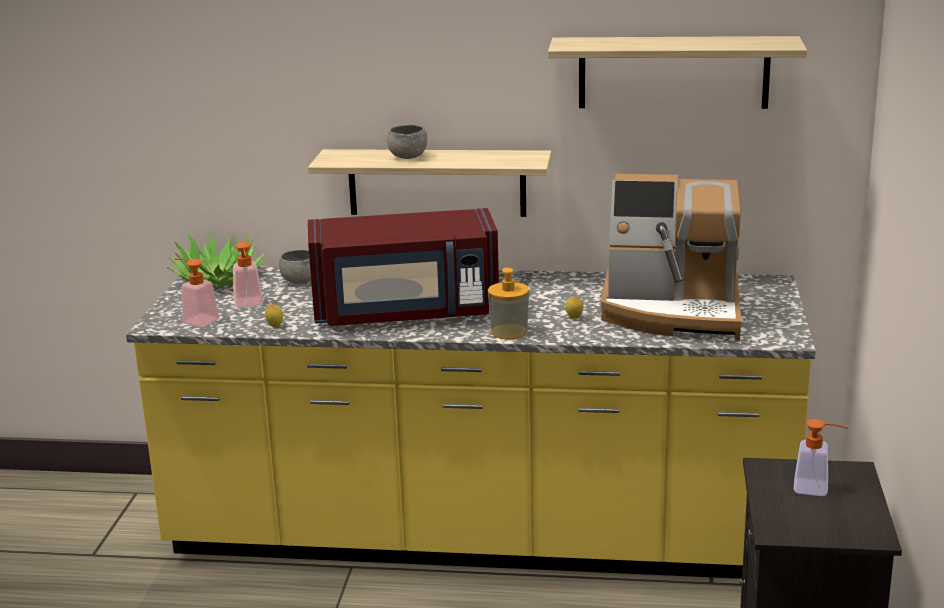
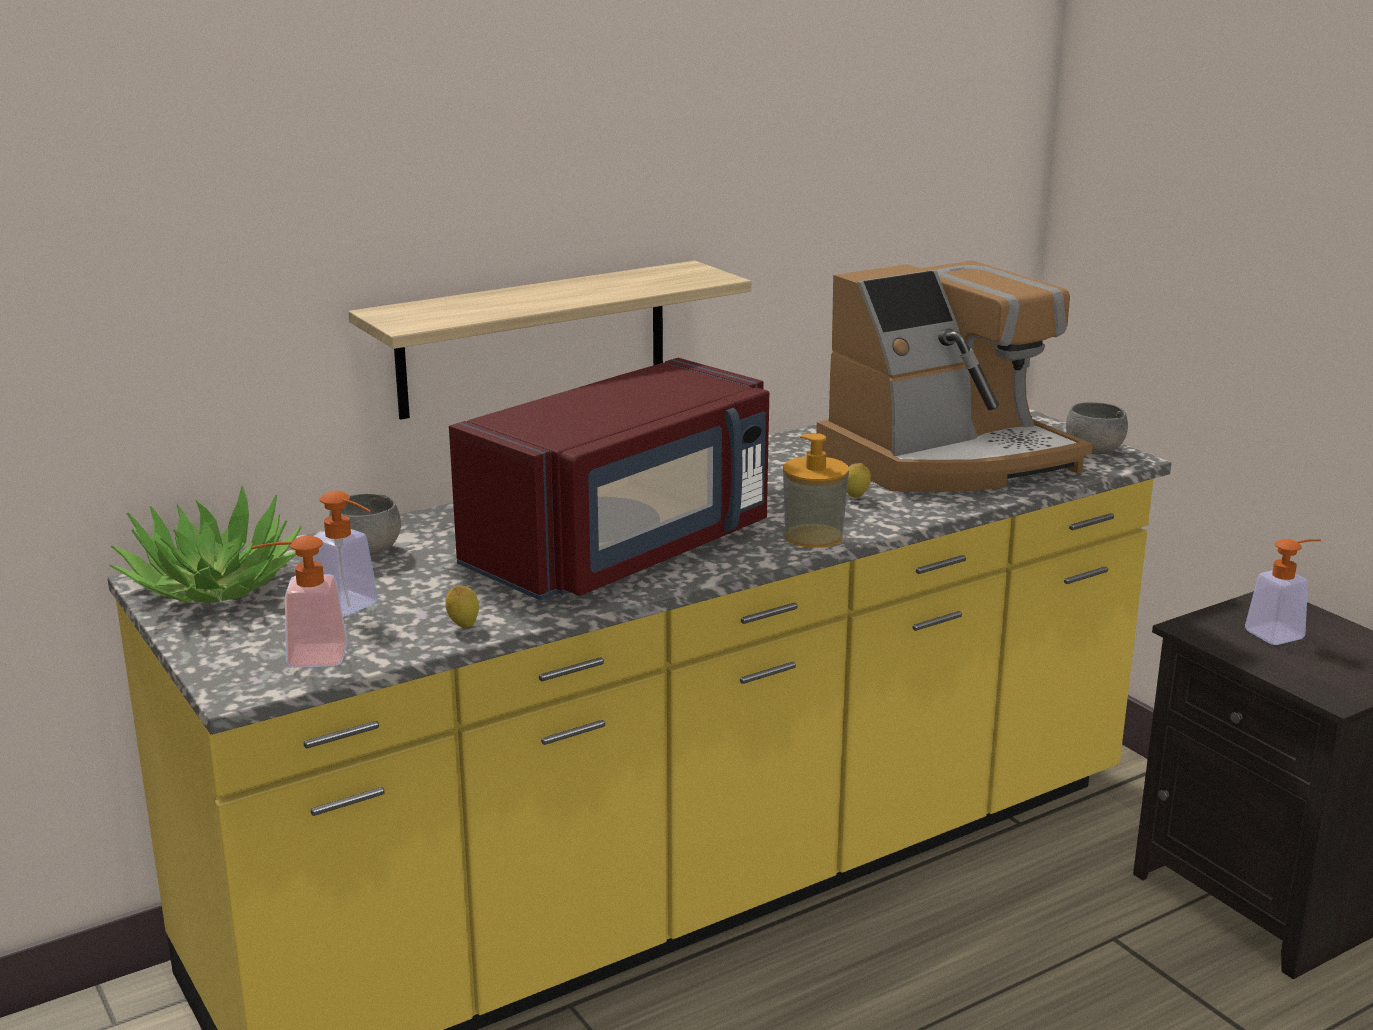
camera: 40 degrees left, 0 degrees up
(408, 157) = (520, 298): grey bowl -> grey bowl (1094, 451)
(673, 72) = (846, 121): shelf -> none

